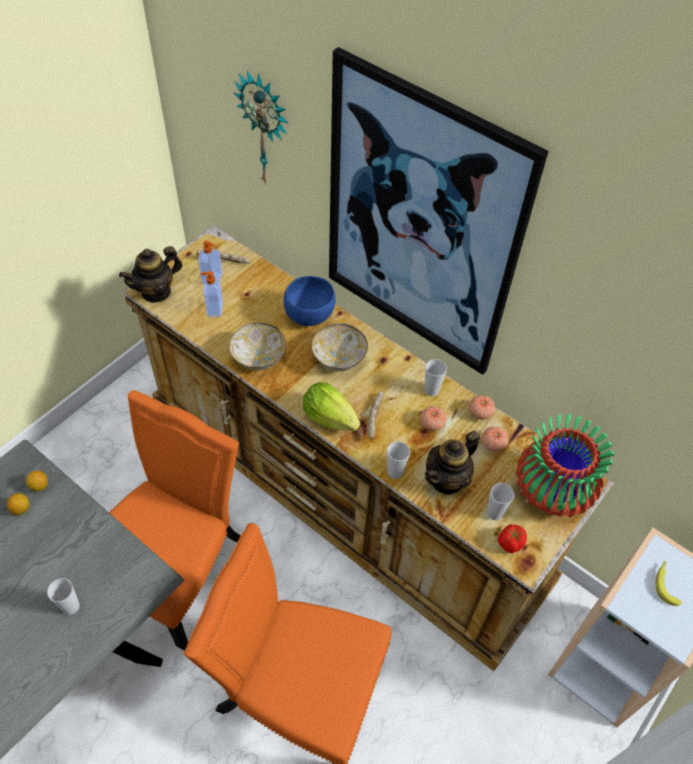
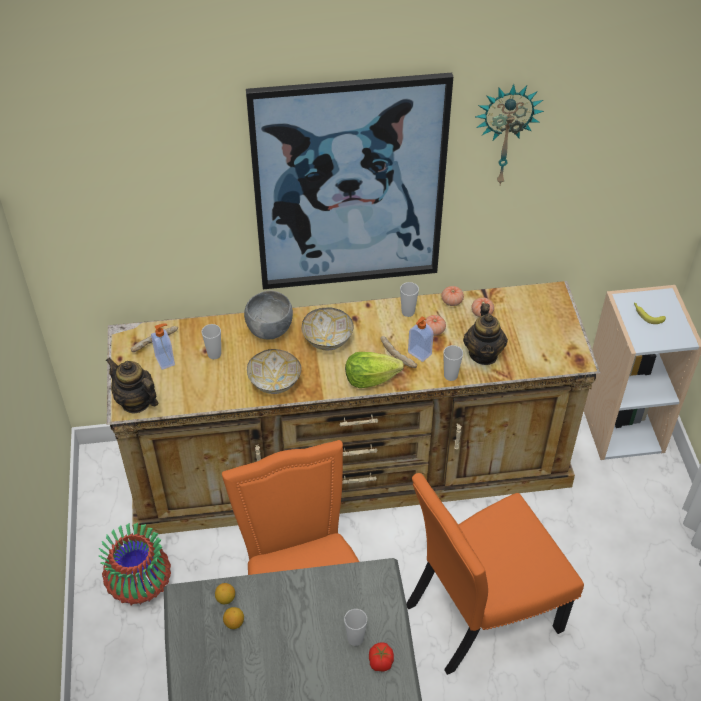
camera: 45 degrees left, 5 degrees down
(156, 292) = (136, 402): teapot -> teapot turned 120 degrees clockwise
(214, 309) = (197, 378): soap dispenser -> soap dispenser (419, 354)
(266, 130) = (167, 197): wall clock -> wall clock (505, 133)
(309, 316) = (269, 330): blue bowl -> grey bowl
(494, 513) = (531, 349): cup -> cup (214, 354)
(509, 543) = (558, 358): tomato -> tomato (380, 662)
(552, 489) = (543, 311): vase -> vase (140, 583)

